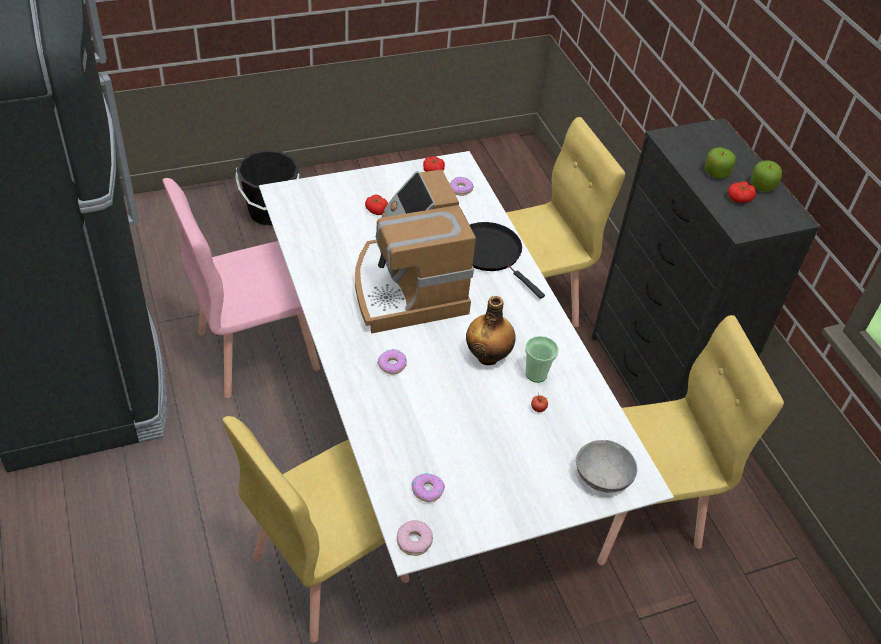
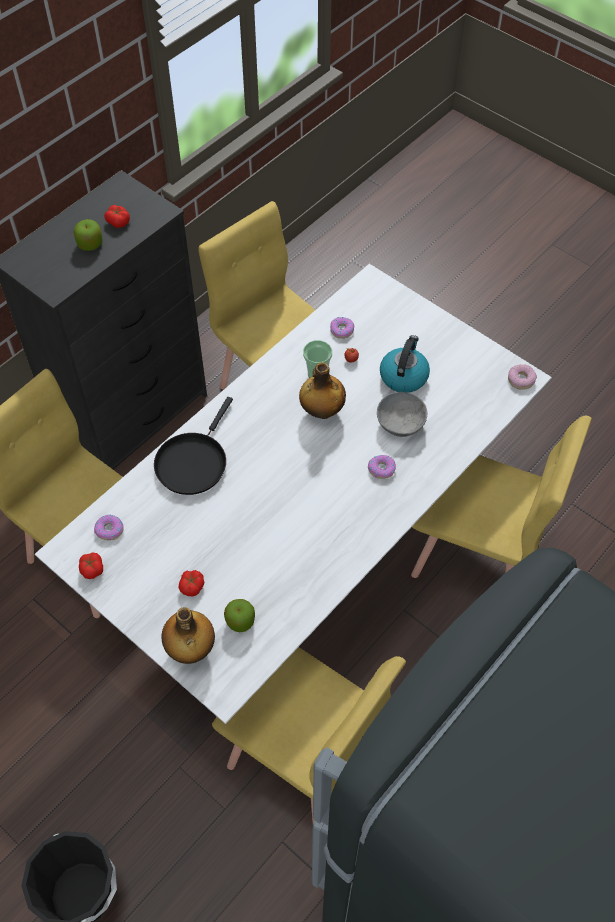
camera: 115 degrees left, 10 degrees up
(256, 350) = (304, 756): pink chair -> yellow chair
(327, 190) = (190, 649): none -> bottle
(407, 287) = (284, 504): coffee machine -> none
(427, 490) = (476, 391): donut -> donut (341, 330)
(489, 439) = (403, 376): none -> kettle
(603, 477) = (384, 302): grey bowl -> grey bowl (401, 422)
(762, 186) = (89, 212): apple -> apple (240, 621)

